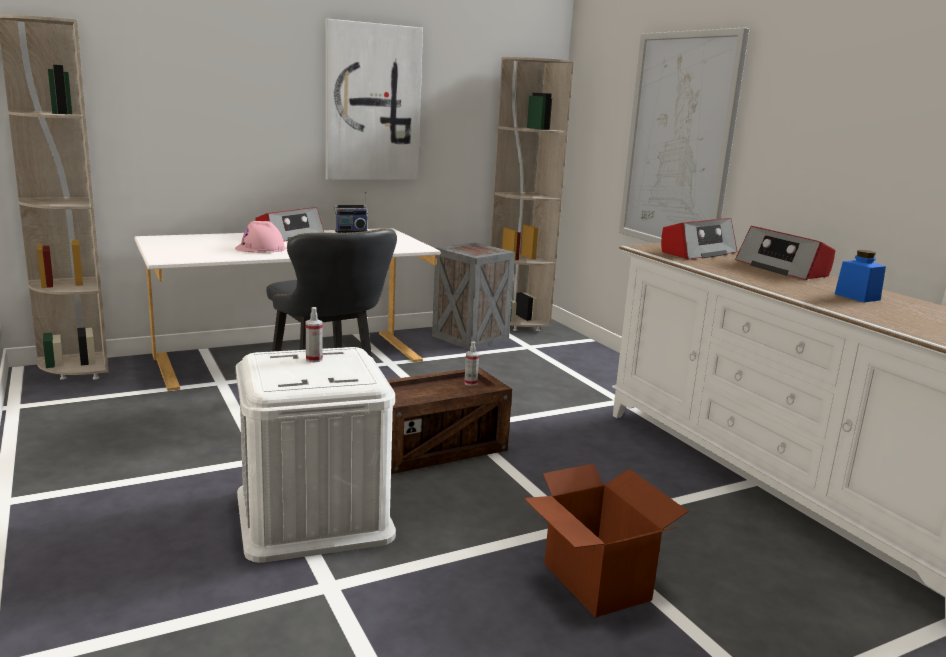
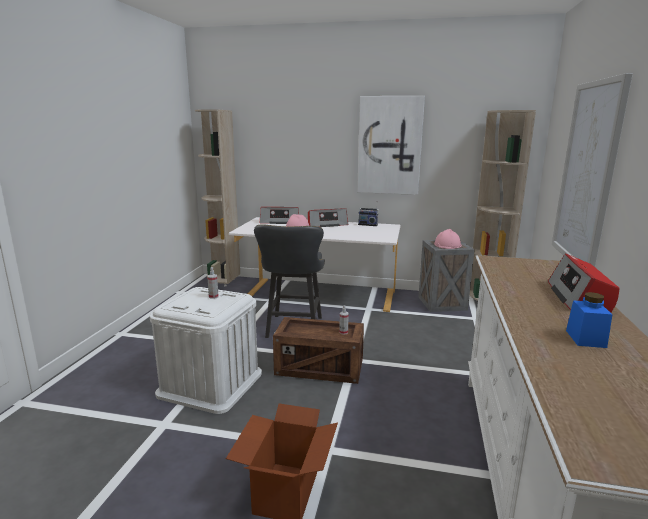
camera: 40 degrees right, 0 degrees up
(477, 250) = (447, 245): none -> pink hard hat
(697, 252) = (529, 270): radio -> radio (280, 221)

